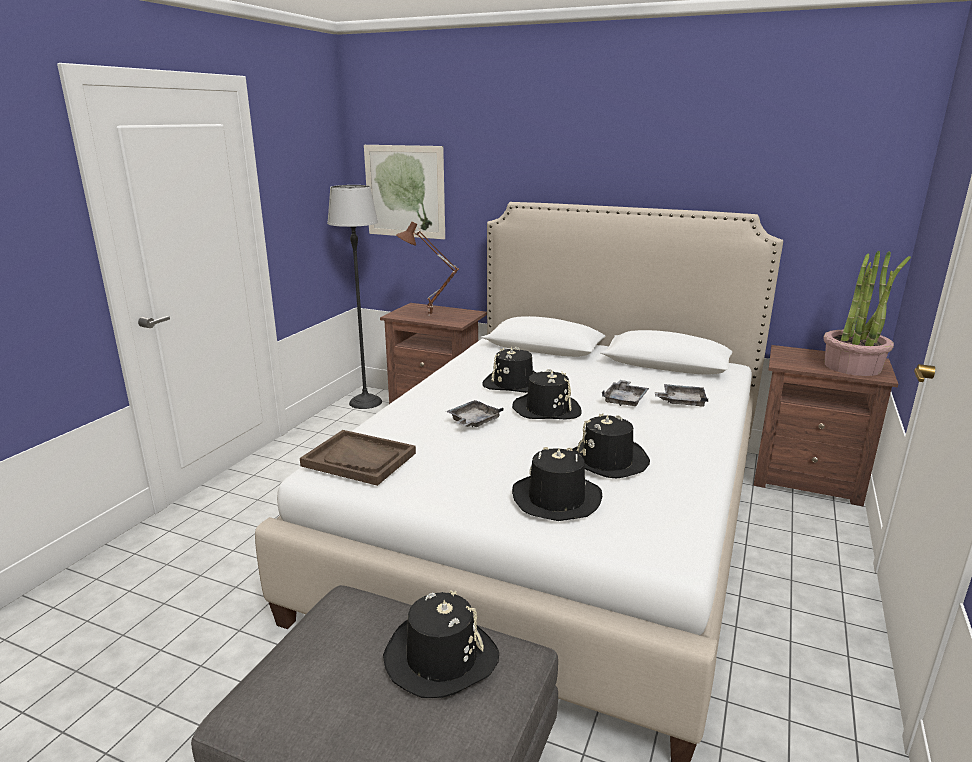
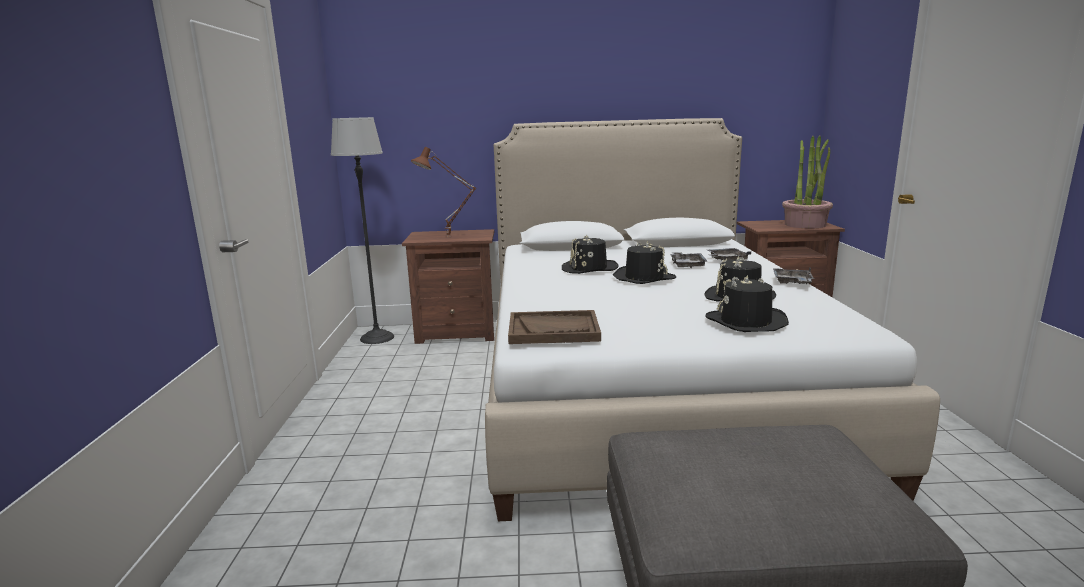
camera: 25 degrees left, 5 degrees down
(405, 191) = (400, 123): picture -> none
(440, 657) = (781, 446): black hat -> none
(473, 421) = (602, 293): grey tray -> grey tray (792, 283)

